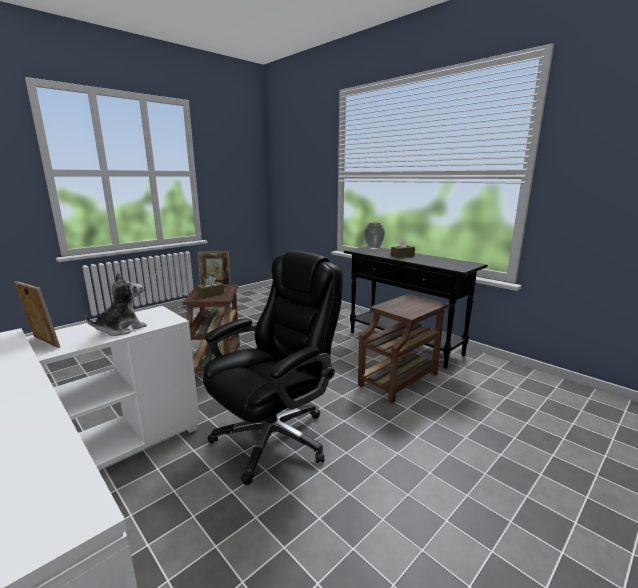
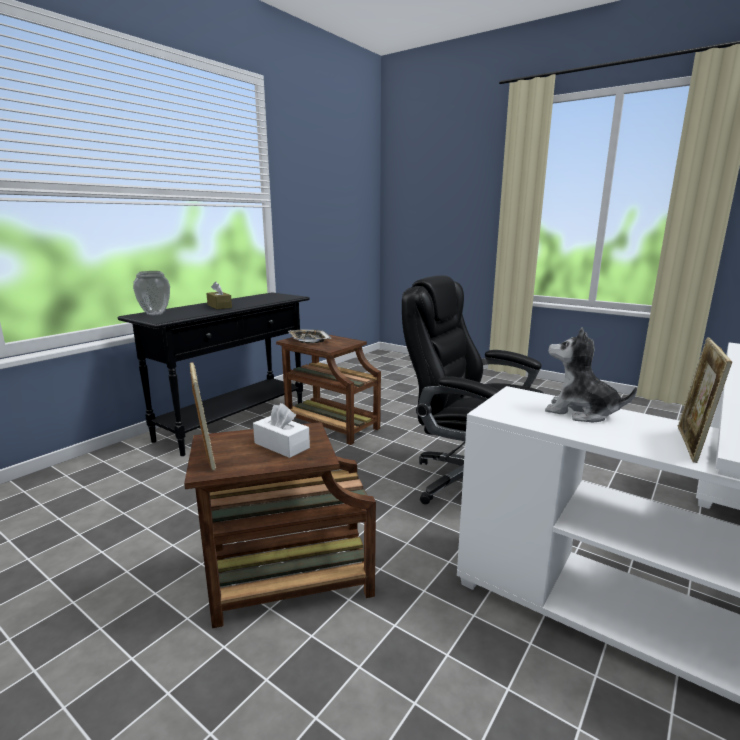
camera: 100 degrees left, 0 degrees up
(211, 294) = (281, 445): brown tissue box -> white tissue box
(413, 301) = (309, 340): none -> tray

